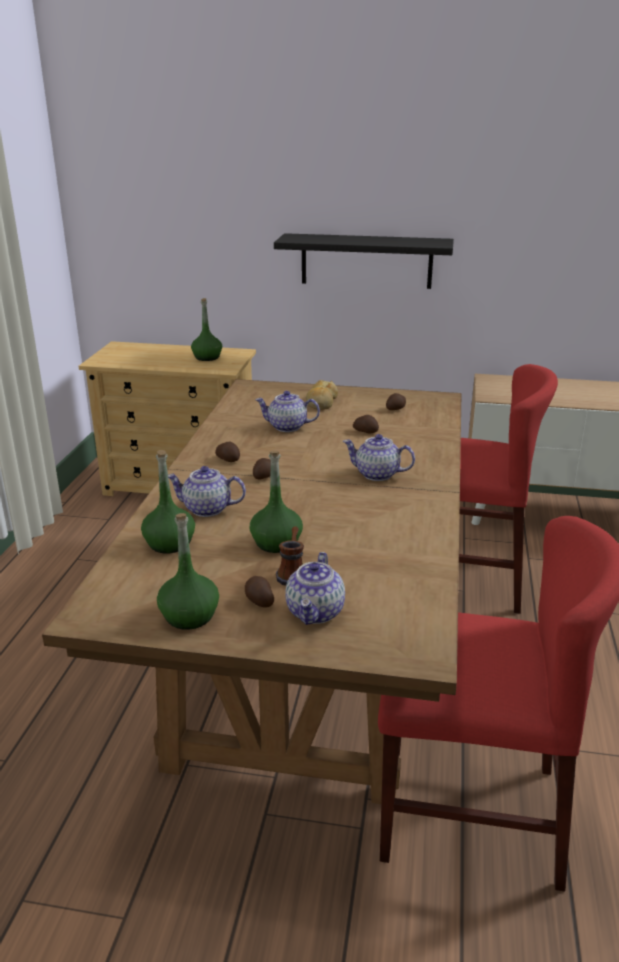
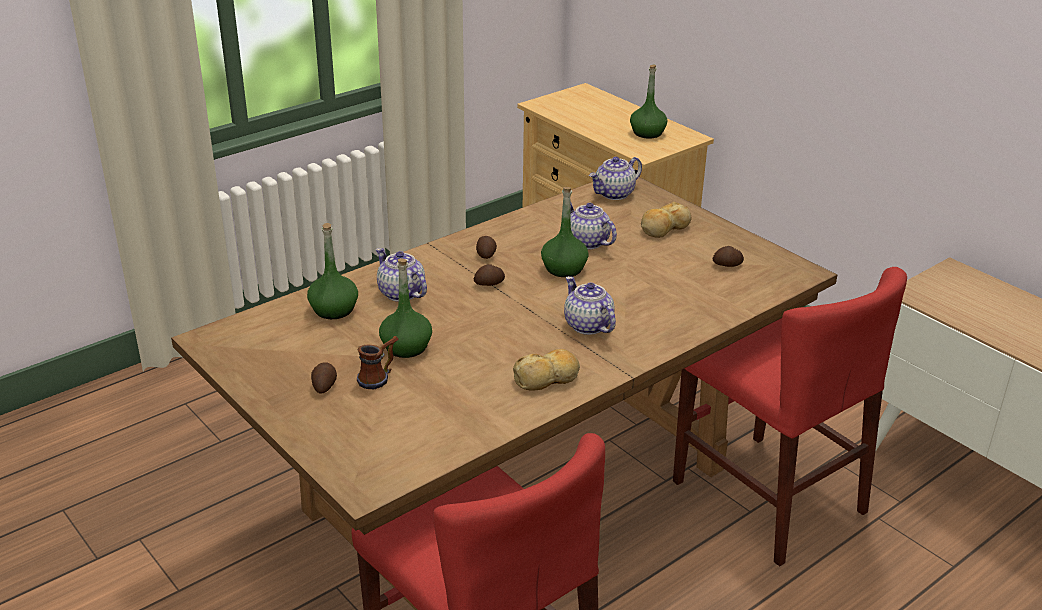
camera: 40 degrees right, 5 degrees up
(189, 616) = (266, 372): green bottle -> green bottle (564, 268)
(316, 612) = (346, 415): teapot -> teapot (614, 194)
(365, 431) = (653, 277): potato -> none
(366, 261) = (848, 68): black shelf -> none
(410, 516) = (547, 378): none -> bread

